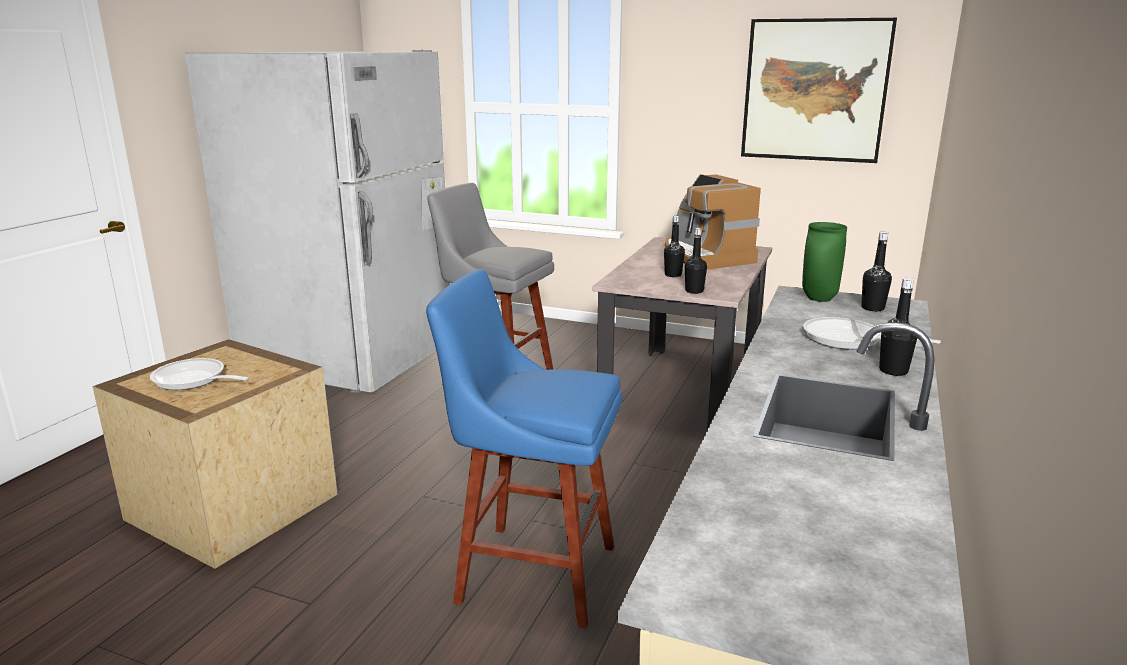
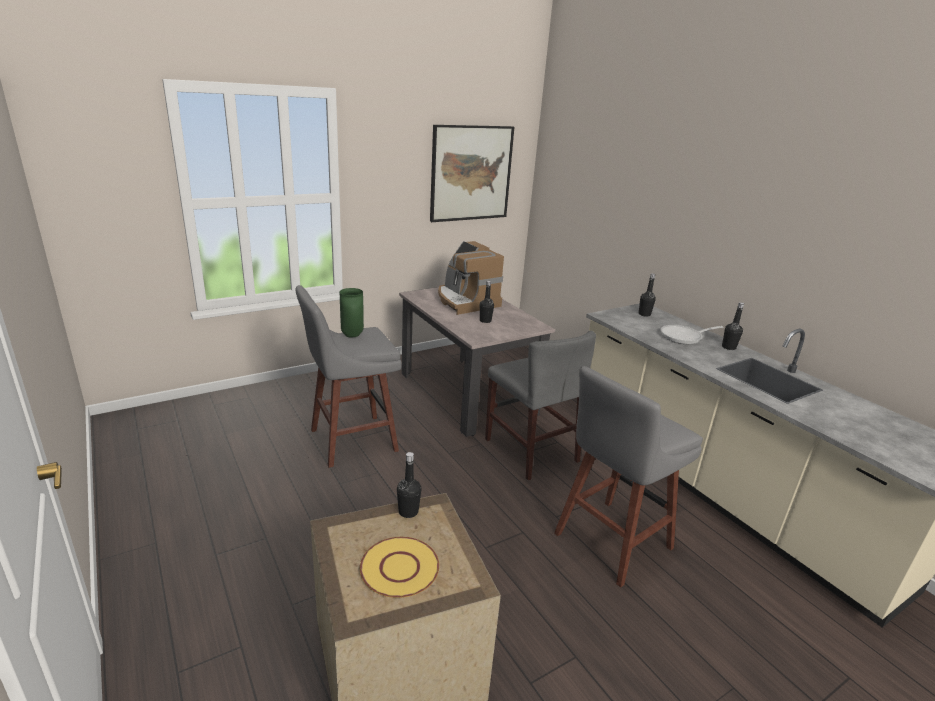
camera: 55 degrees left, 5 degrees up
(193, 380) = (400, 568): frying pan -> yellow plate
(350, 356) = (197, 487): white fridge -> none
(533, 572) = (610, 541): blue stool -> grey stool
(638, 463) = (530, 450): none -> grey chair
(694, 291) = (522, 329): black bottle -> black bottle (408, 511)
(704, 257) = (465, 301): coffee machine -> coffee machine turned 45 degrees clockwise
(818, 298) = (618, 316): green vase -> green vase (351, 335)

